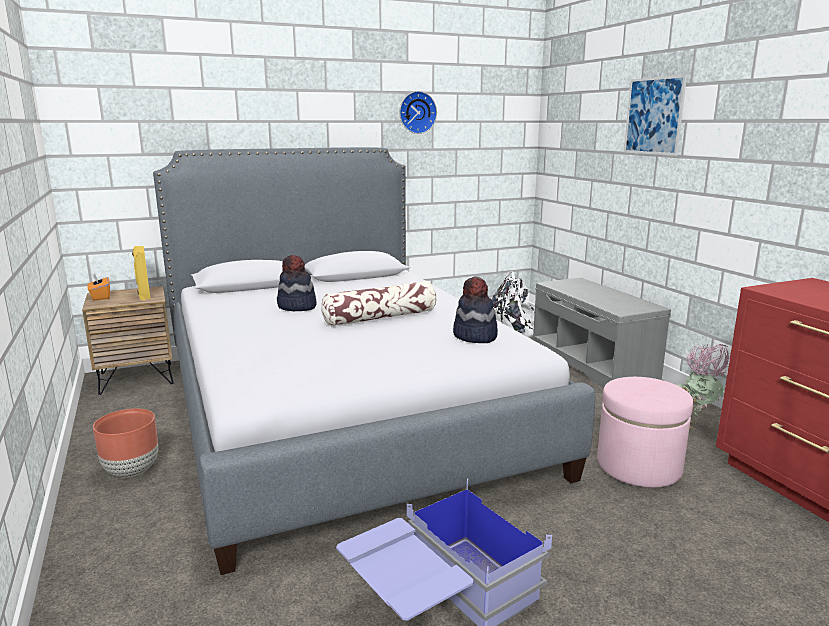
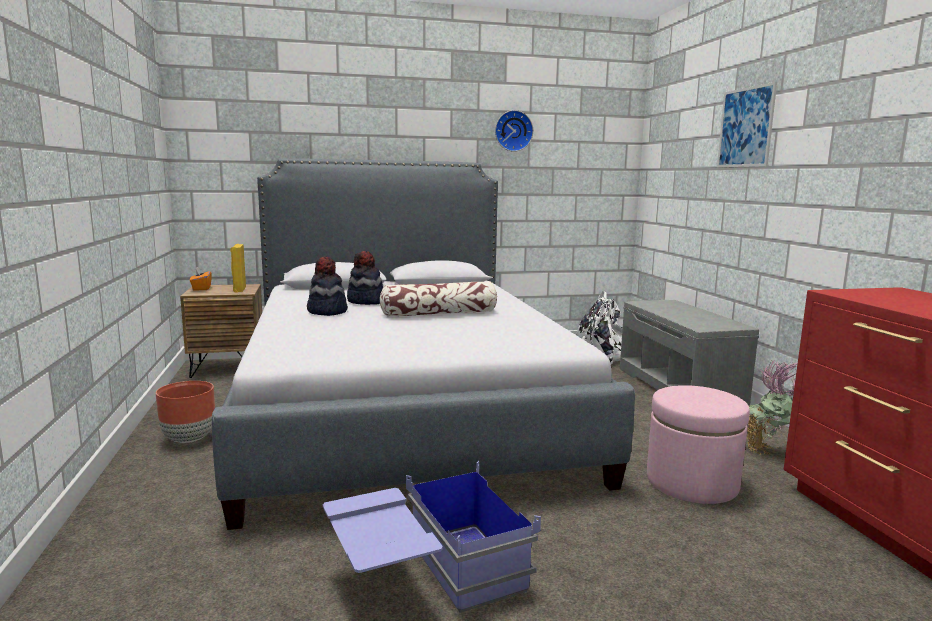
camera: 10 degrees right, 5 degrees down
(474, 336) = (522, 332): hat -> hat (327, 311)

